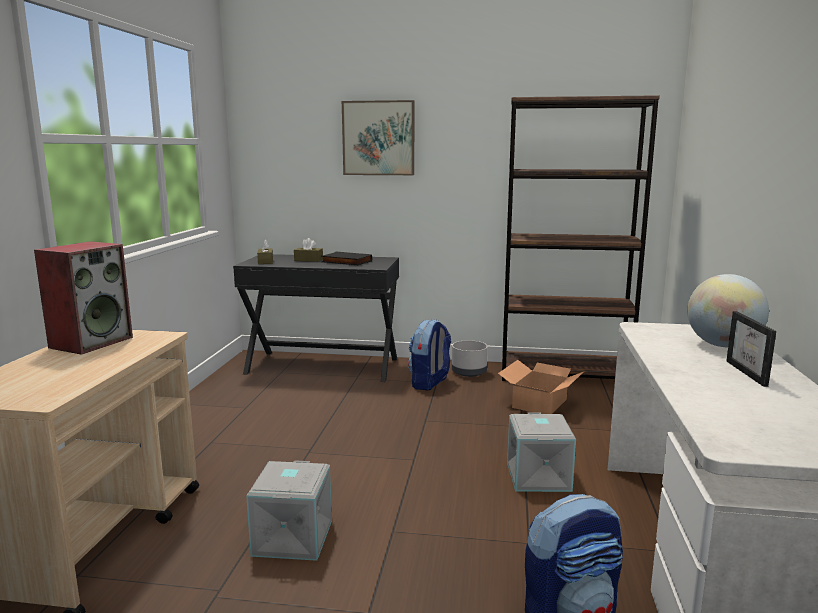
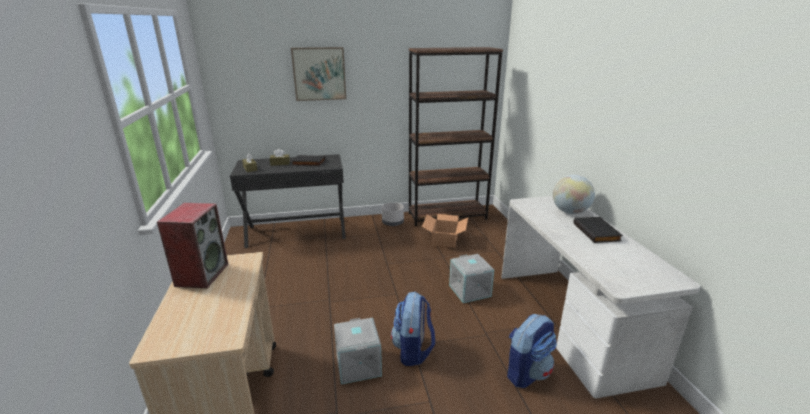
camera: 20 degrees left, 10 degrees up
(430, 383) = (374, 235): backpack -> backpack (413, 350)
(754, 374) = (597, 232): picture frame -> black book

